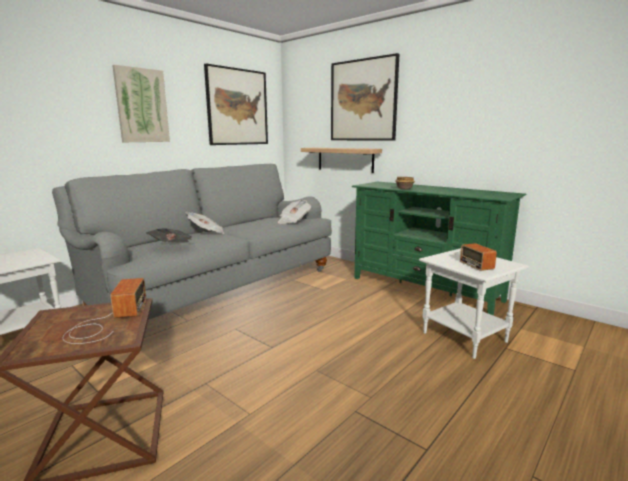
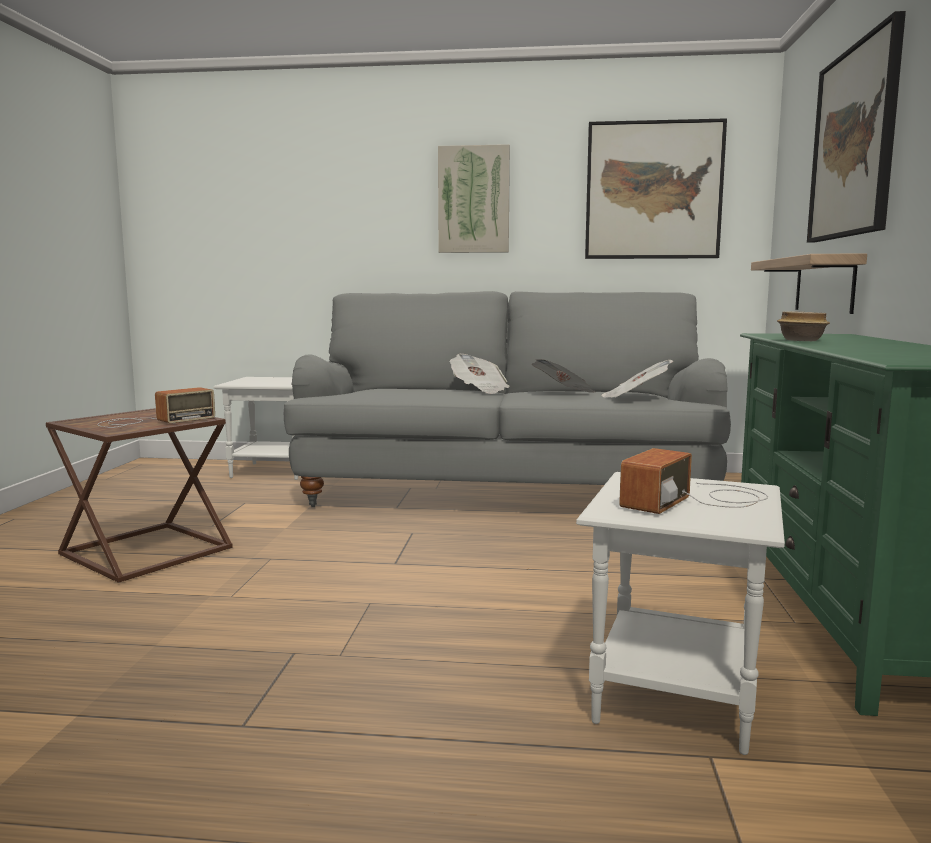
camera: 55 degrees right, 5 degrees down
(172, 247) = (386, 393): newspaper -> newspaper (564, 394)

